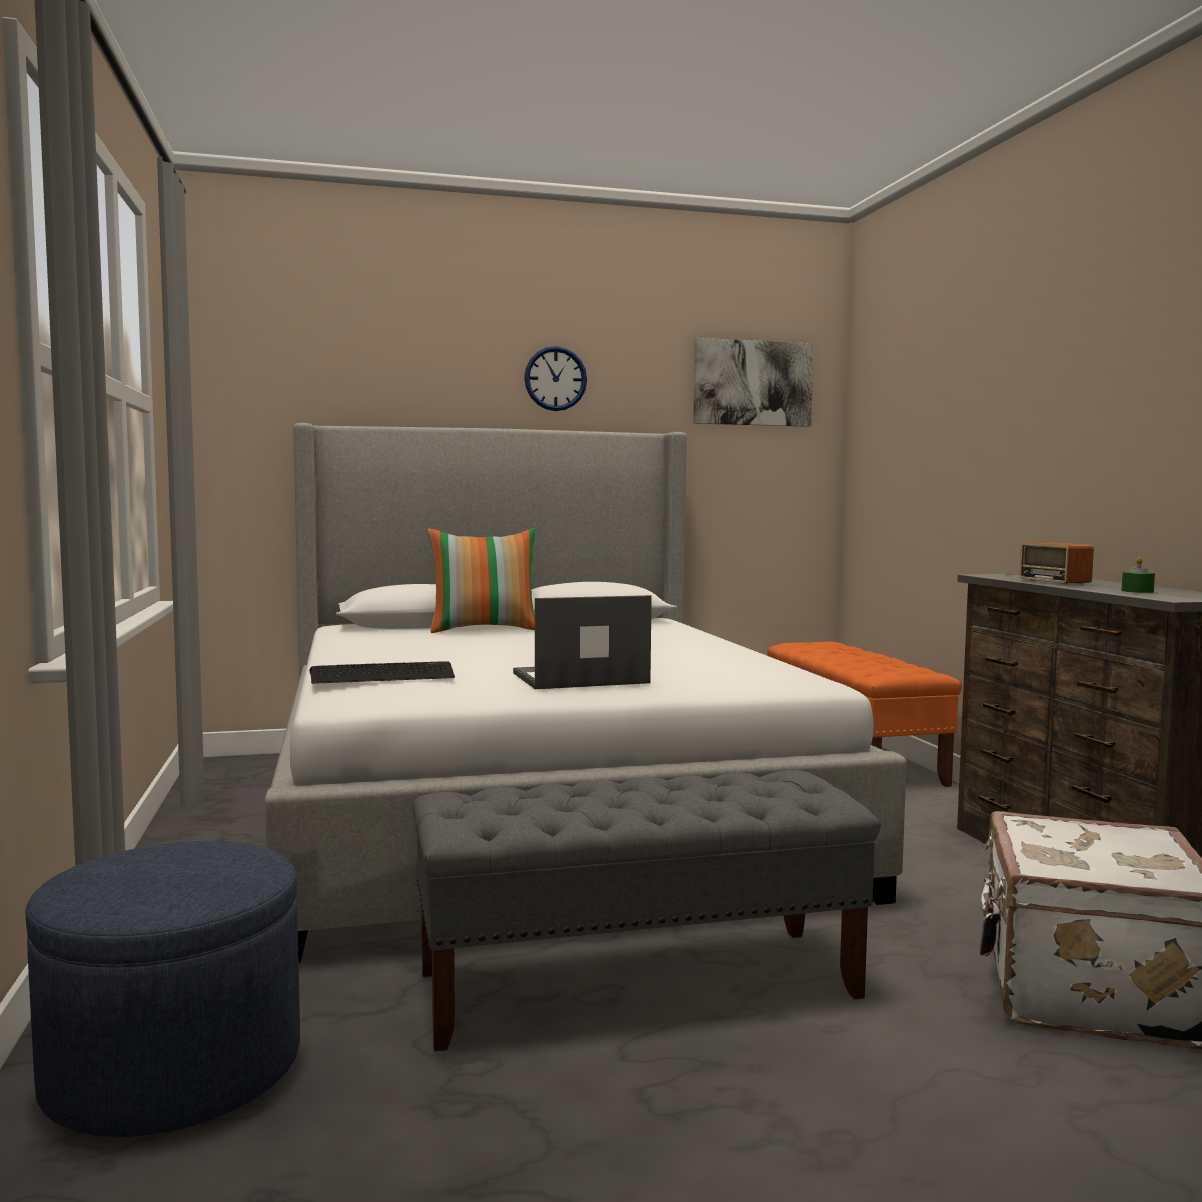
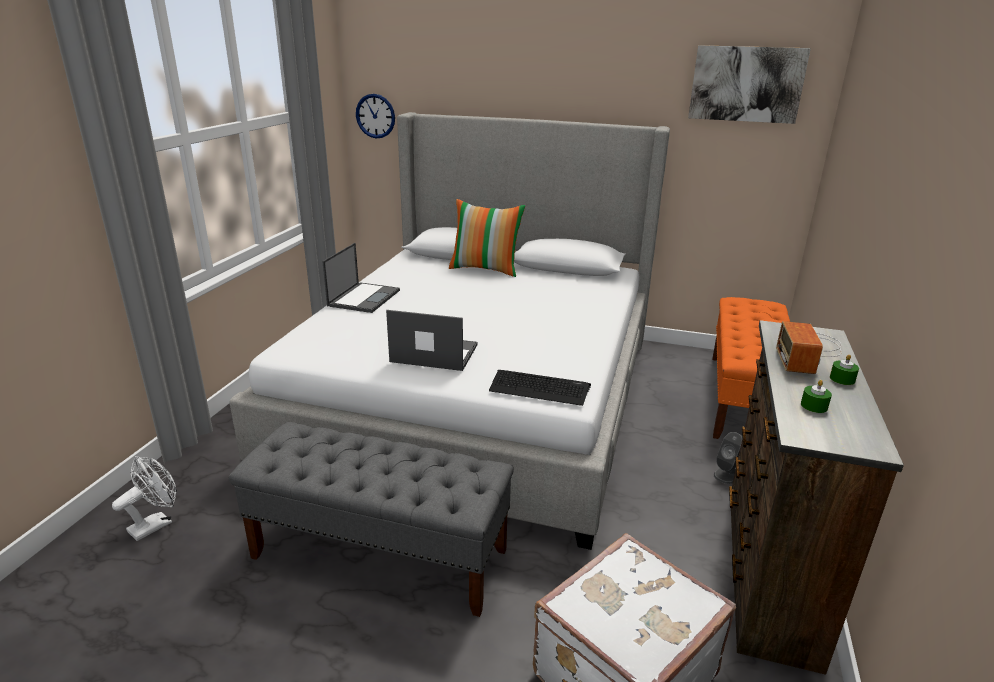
camera: 30 degrees right, 20 degrees up
(173, 1069) = (156, 524): blue ottoman -> white fan
(363, 658) = (364, 297): none -> laptop
(383, 676) = (333, 327): keyboard -> keyboard (539, 388)
(555, 378) = (580, 80): wall clock -> wall clock (375, 116)
(929, 814) = (728, 474): none -> grey speaker
(1114, 584) = (842, 379): none -> green candle

